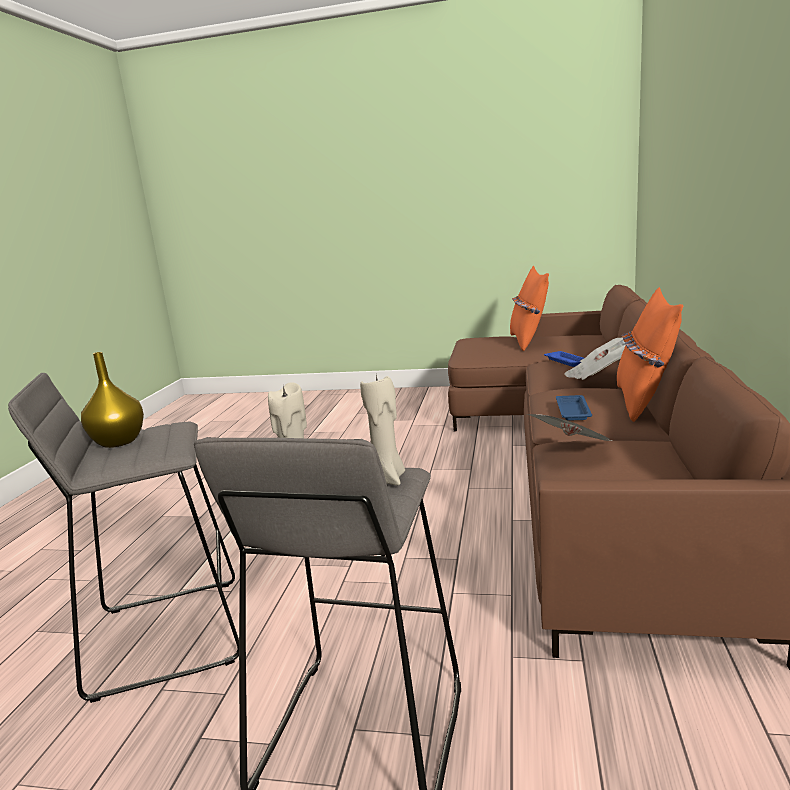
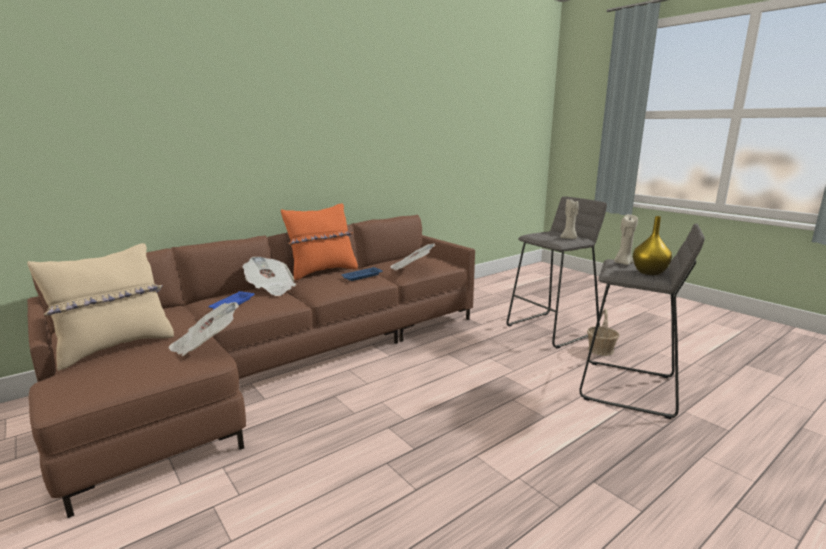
camera: 140 degrees left, 0 degrees up
(224, 717) = (601, 350): none -> basket
(388, 479) = (537, 234): beige candle -> beige candle (623, 263)
(490, 356) = (205, 345): none -> newspaper
(529, 341) = (115, 347): orange pillow -> beige pillow

